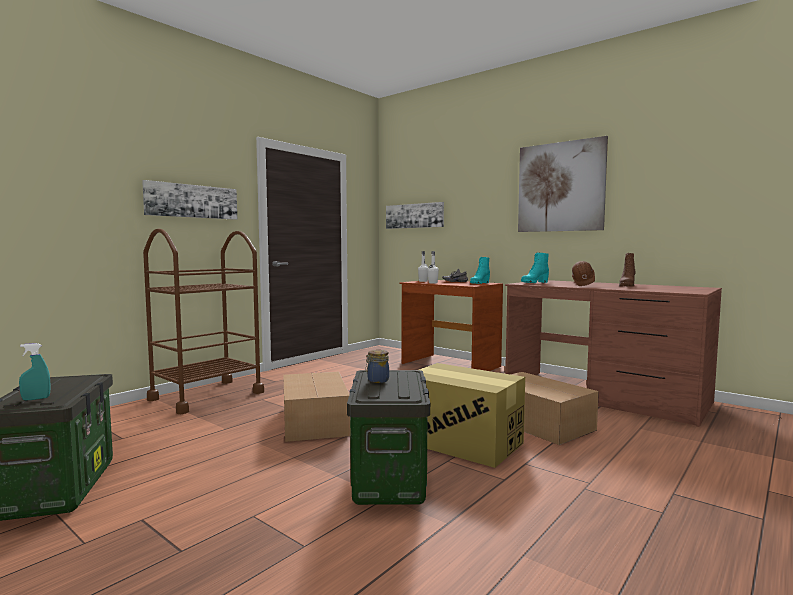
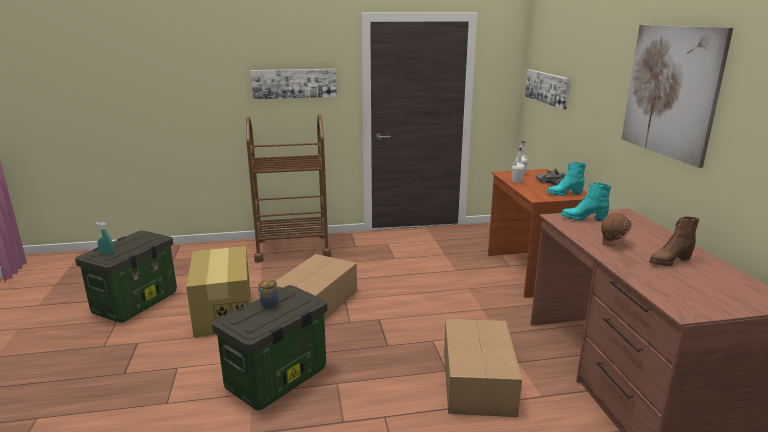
camera: 40 degrees right, 15 degrees up
(462, 442) = (377, 371): cardboard box -> cardboard box (224, 312)

